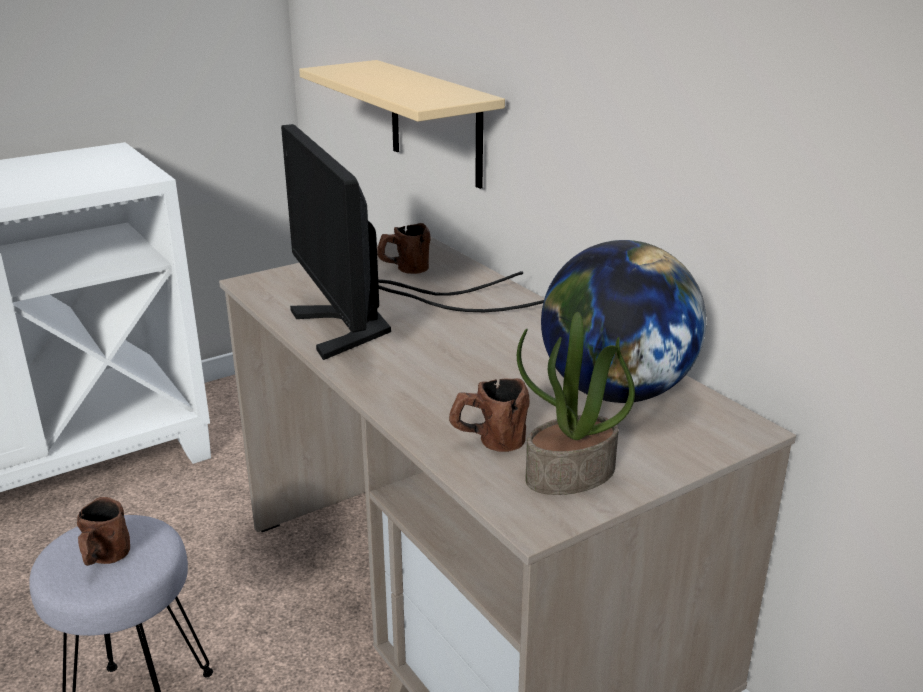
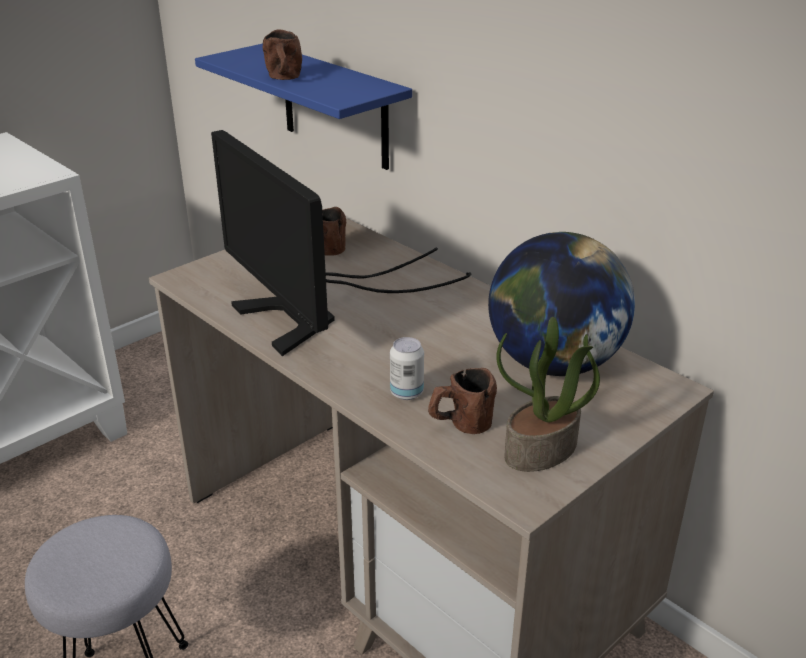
camera: 10 degrees left, 5 degrees up
(104, 560) = (96, 565): brown mug -> brown mug (284, 79)
(435, 123) = (335, 107): beige shelf -> blue shelf
(441, 405) = (406, 393): none -> can

